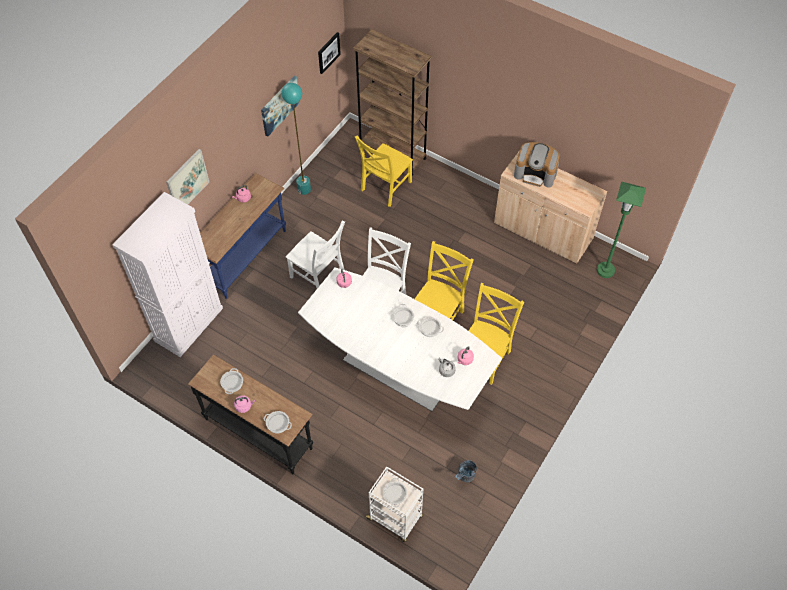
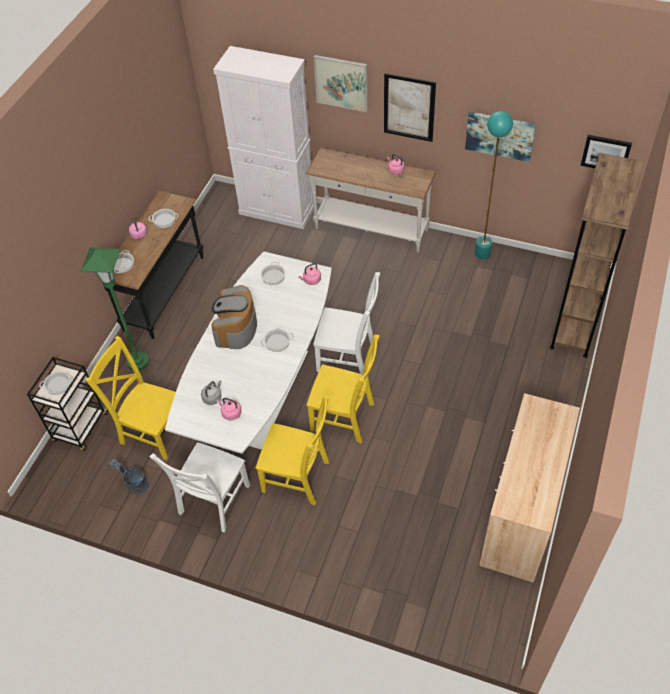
camera: 80 degrees right, 5 degrees down
(229, 148) = (409, 107): none -> picture
(246, 258) = (371, 230): blue console table -> white console table
(319, 276) = (366, 295): white chair -> white chair (212, 502)
(384, 187) = (519, 325): yellow chair -> yellow chair (152, 431)
(395, 518) = (80, 428): white cart -> black cart
(430, 328) = (268, 371): cooking pot -> cooking pot (273, 277)
(535, 173) = (545, 434): coffee machine -> coffee machine (236, 328)
(605, 270) = (482, 608): green floor lamp -> green floor lamp (138, 362)

